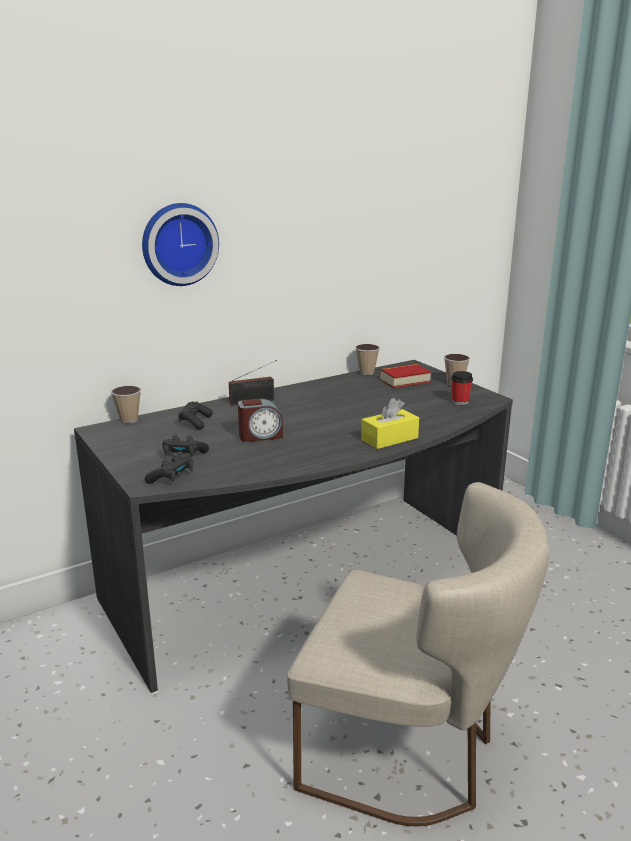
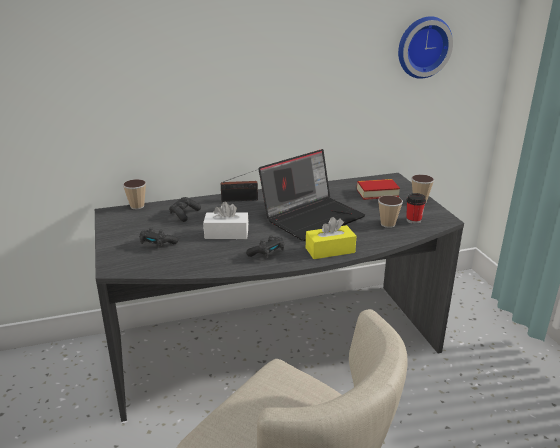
camera: 15 degrees right, 5 degrees up
(172, 477) = (136, 264): black game controller -> black game controller (267, 253)
(178, 244) = (182, 67): wall clock -> wall clock (422, 47)
(260, 436) = (226, 233): alarm clock -> white tissue box
(348, 409) = (312, 217): none -> laptop
(366, 372) = (349, 182): cup -> cup (388, 224)

